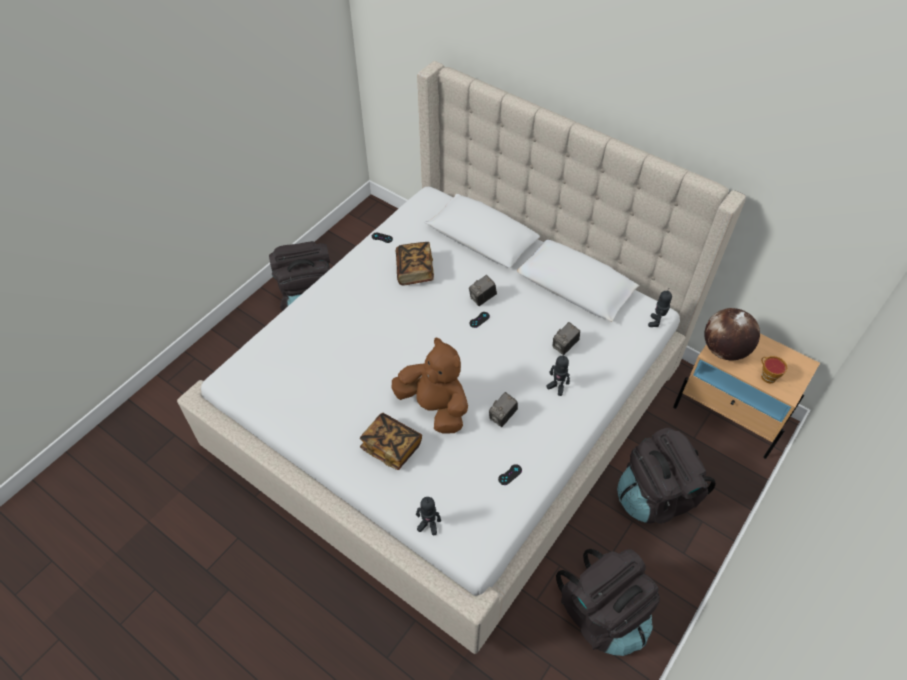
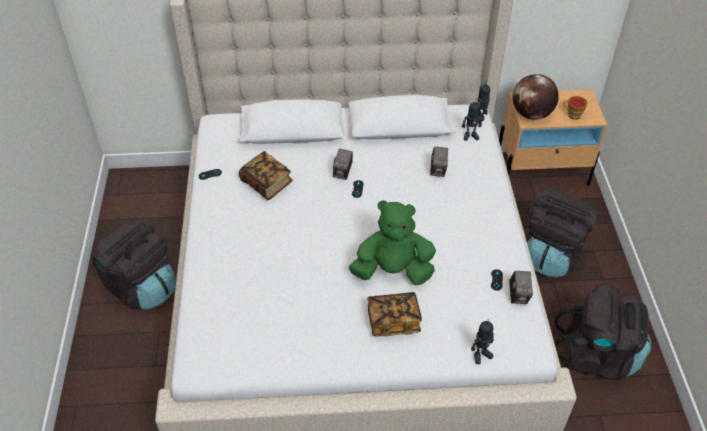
camera: 40 degrees left, 5 degrees down
(434, 407) = (393, 271): brown plush toy -> green plush toy
(502, 417) = (449, 245): camera -> camera (518, 295)
(557, 387) = (463, 200): toy robot -> toy robot (470, 136)

